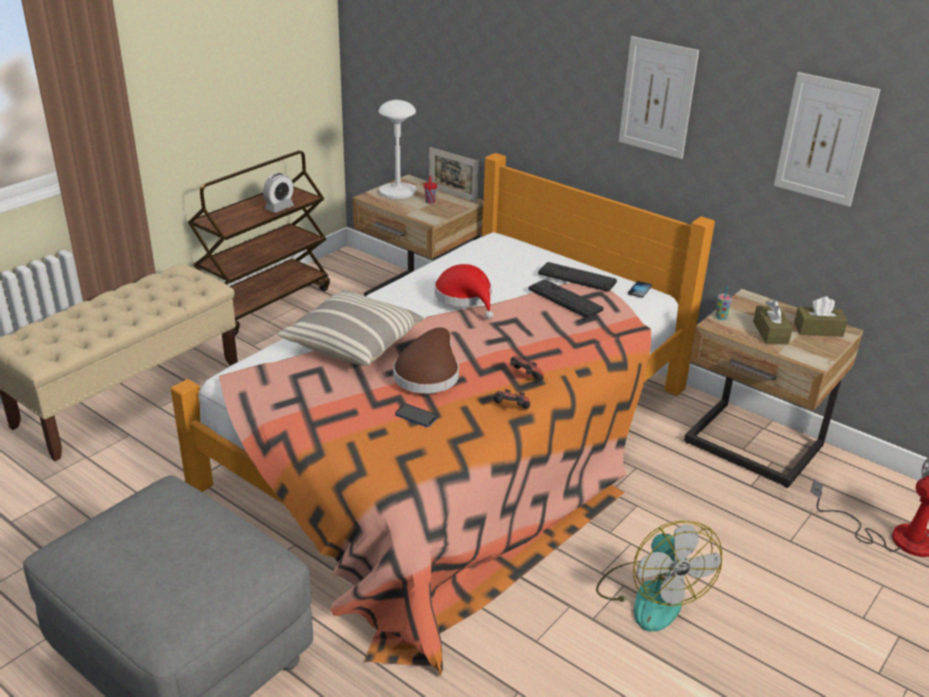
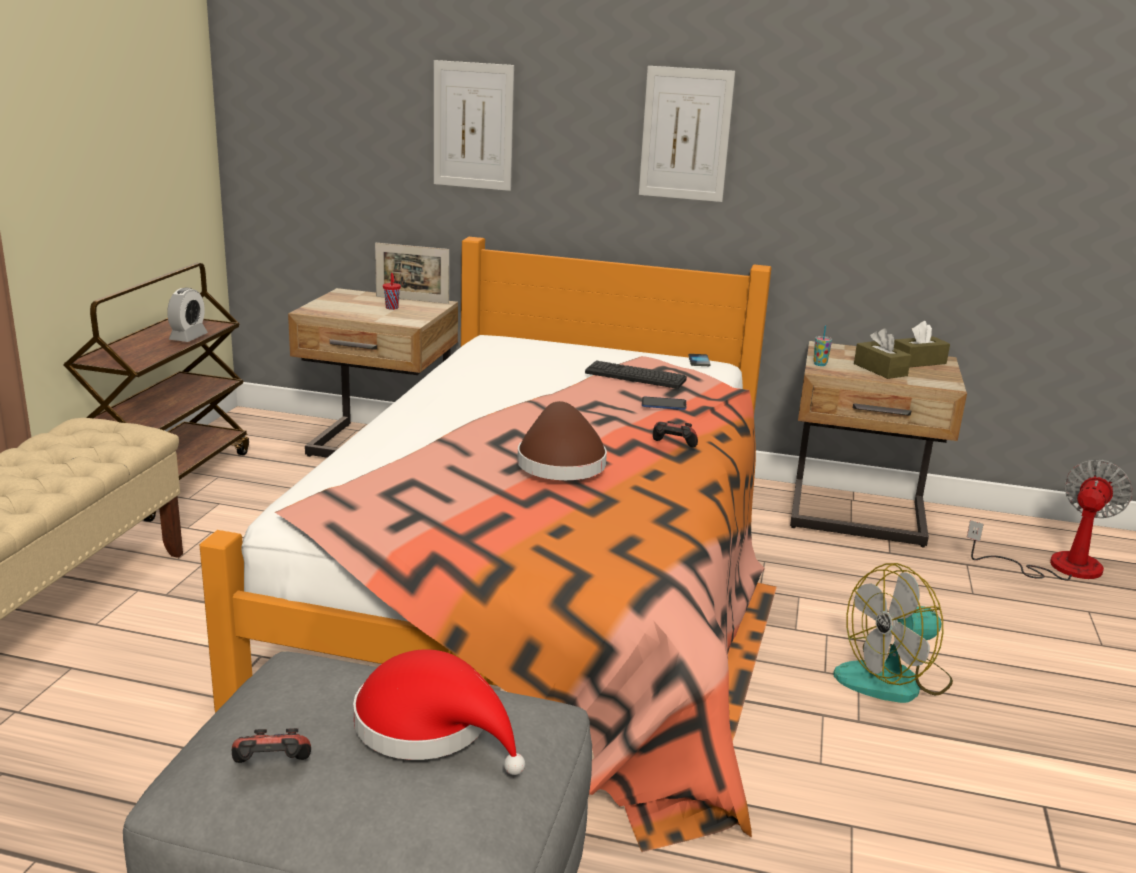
camera: 25 degrees left, 10 degrees down
(354, 343) = (431, 449): pillow -> none
(398, 192) = (342, 304): white table lamp -> none
(416, 416) = (589, 505): phone -> phone (663, 404)
(466, 297) = (524, 388): red hat -> red hat (431, 727)
(510, 409) = (690, 479): game controller -> game controller (271, 769)
(577, 278) = (626, 357): keyboard -> none
(651, 595) = (894, 679): fan -> fan turned 105 degrees clockwise
(824, 139) = (892, 151): picture -> picture (473, 126)

